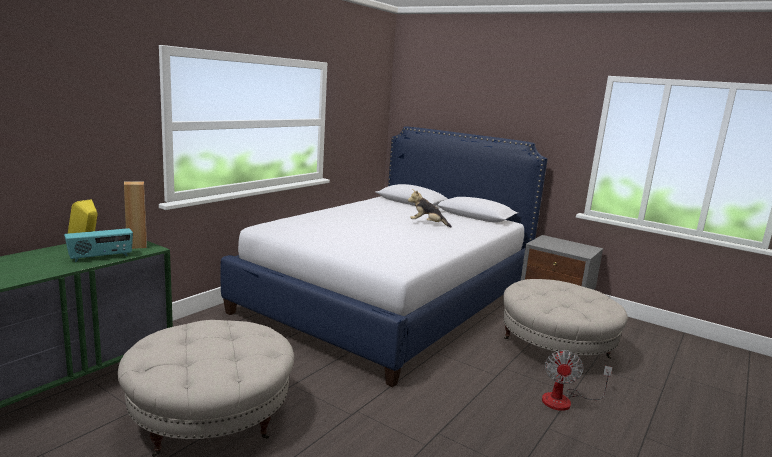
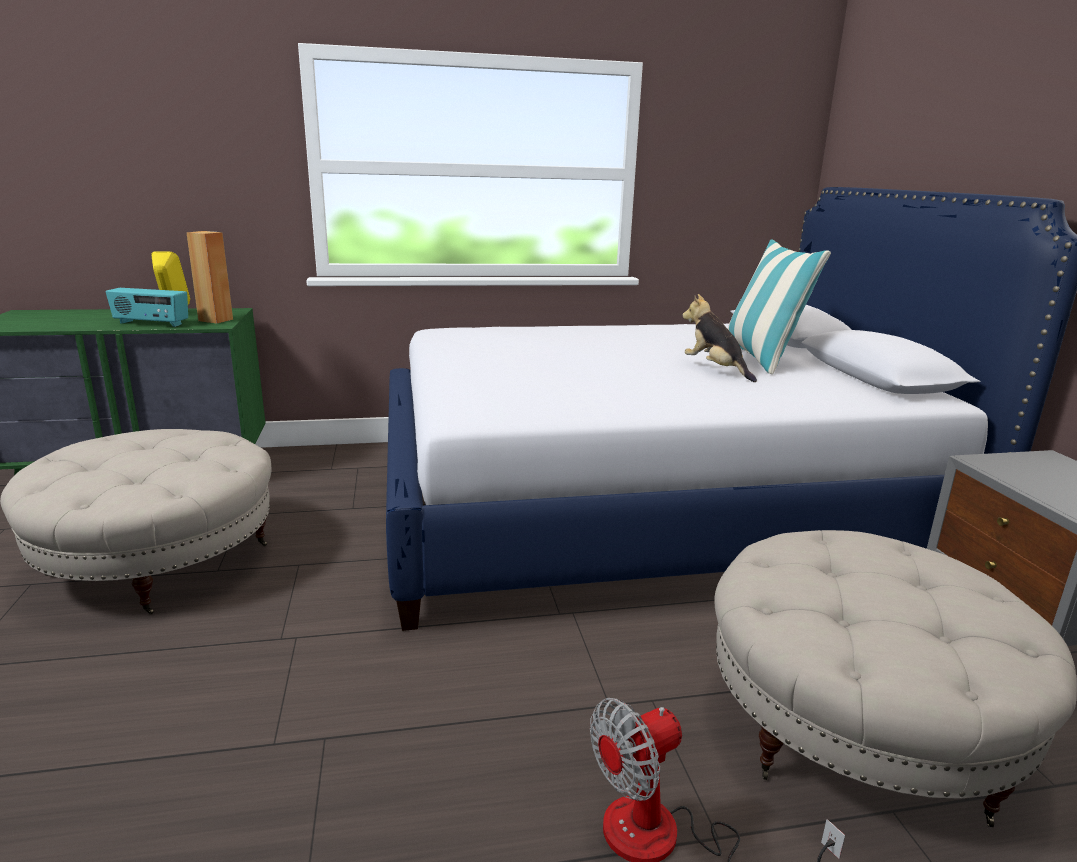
camera: 45 degrees right, 5 degrees up
(428, 215) = (761, 358): none -> pillow

